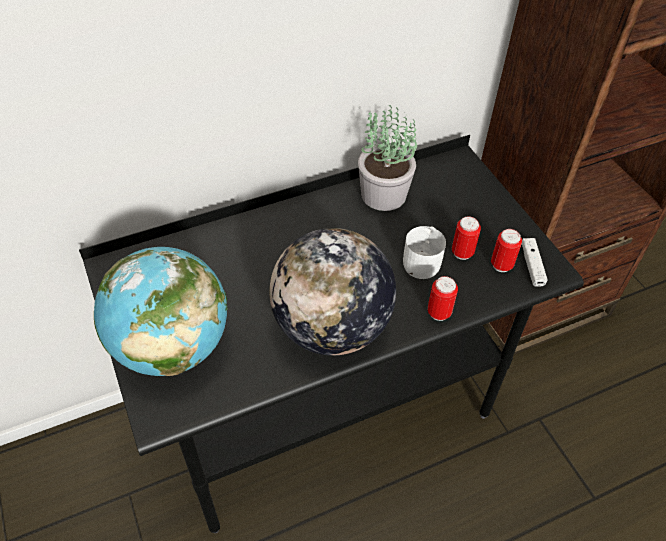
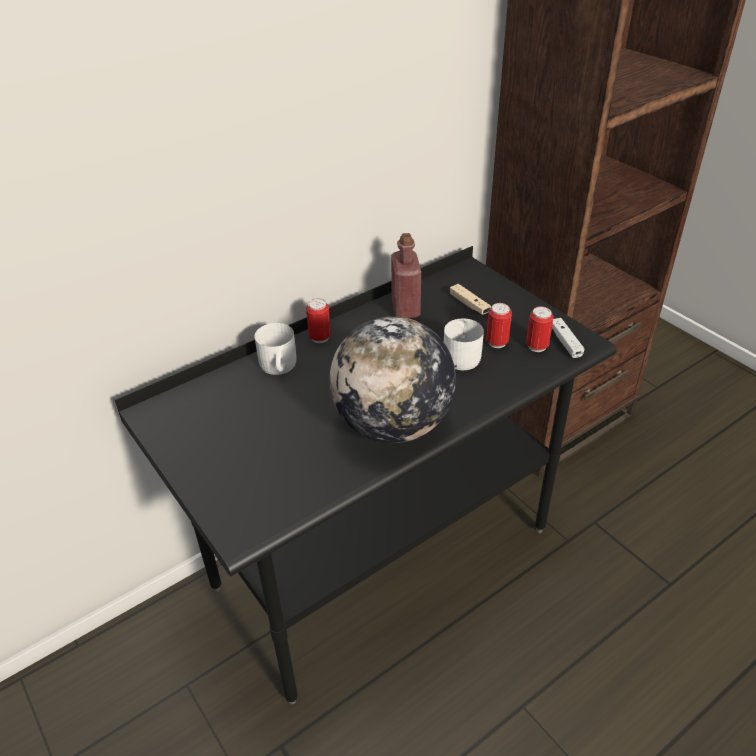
camera: 10 degrees left, 10 degrees down
(172, 346) = (236, 470): globe -> none
(241, 239) = (278, 367): none -> white mug
(382, 195) = (405, 308): potted plant -> red bottle
(439, 313) = (492, 394): can -> can (320, 338)
(447, 202) = (469, 304): none -> beige game controller

